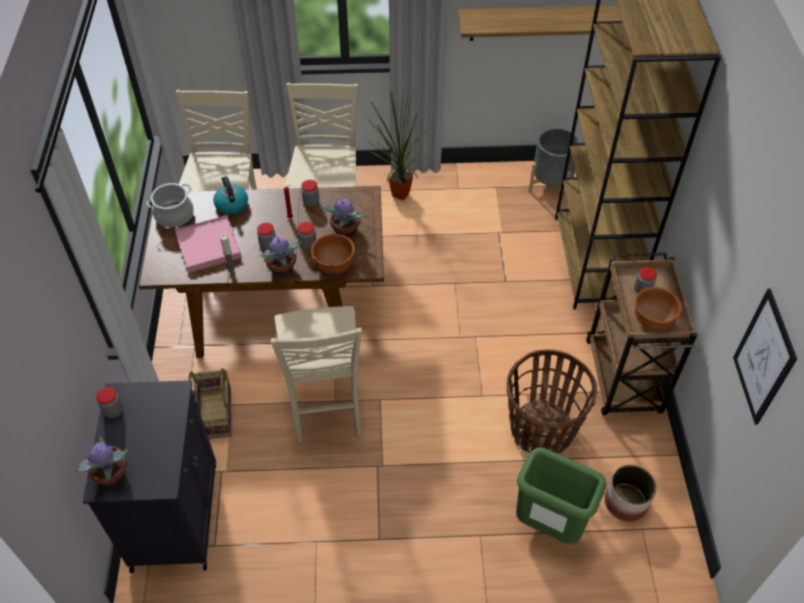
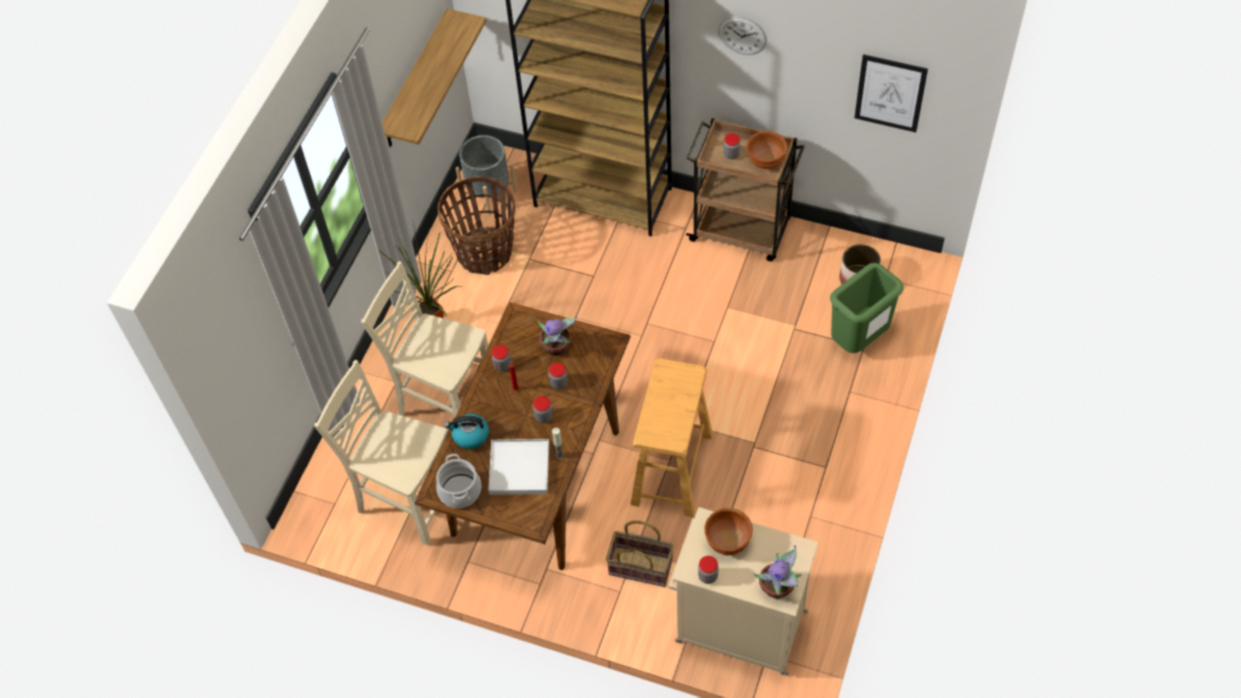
camera: 65 degrees left, 5 degrees up
(175, 513) = (738, 626): black cabinet -> beige cabinet
(208, 246) = (519, 468): pink tray -> white tray
(282, 270) = (582, 412): potted plant -> none
(325, 406) = (671, 470): beige chair -> beige stool
(334, 266) = (596, 369): brown bowl -> brown bowl (727, 542)
(541, 430) = (768, 310): basket -> basket (485, 252)
(723, 184) = (742, 35): none -> wall clock

